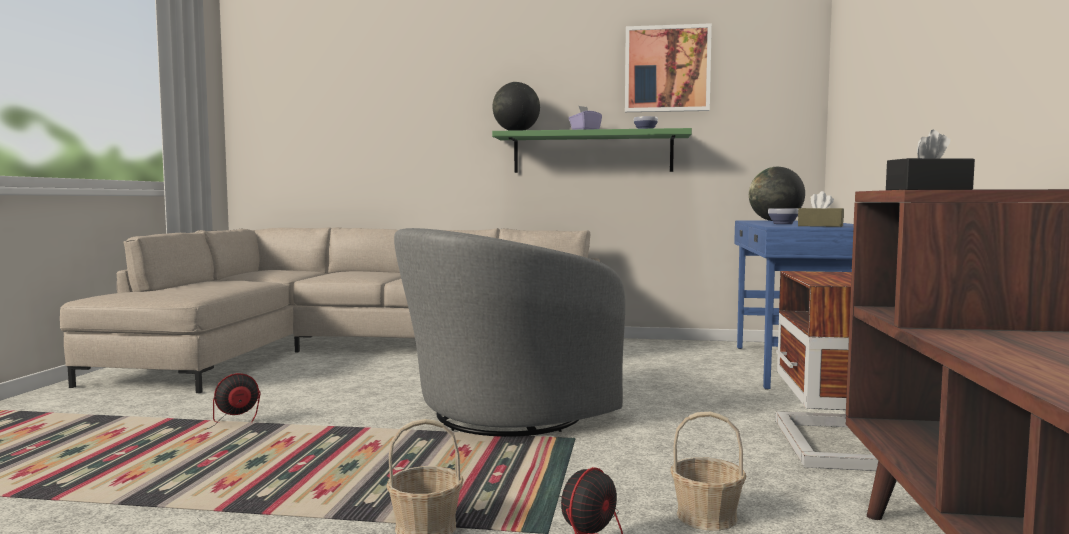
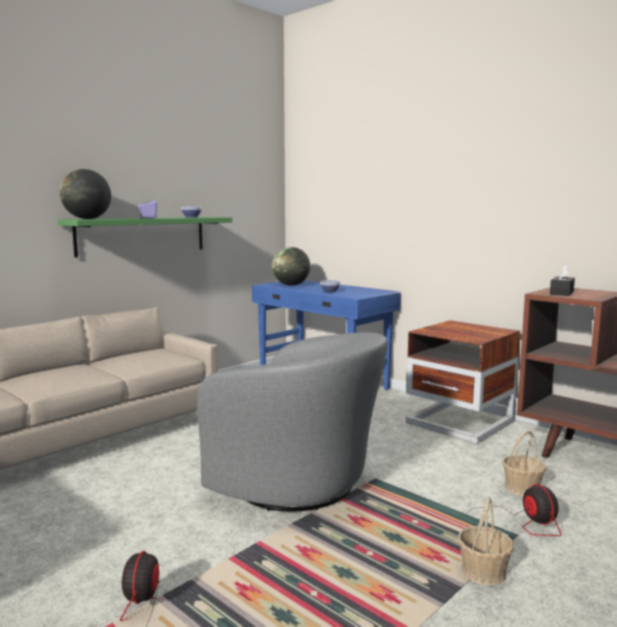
camera: 55 degrees left, 5 degrees up
(505, 415) = (297, 484): grey armchair -> grey armchair turned 60 degrees counterclockwise
(667, 69) = (194, 164): picture -> none
(820, 226) = (368, 293): brown tissue box -> none

